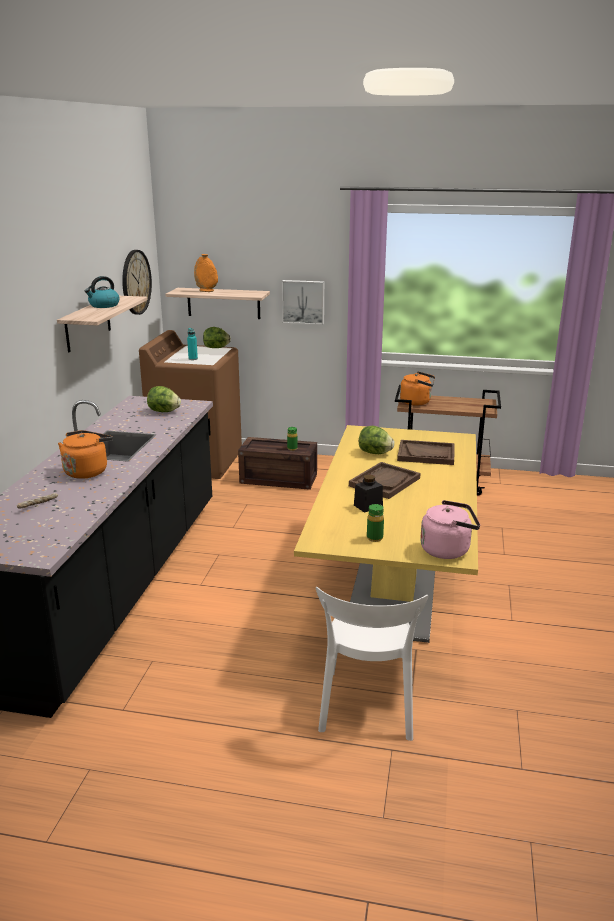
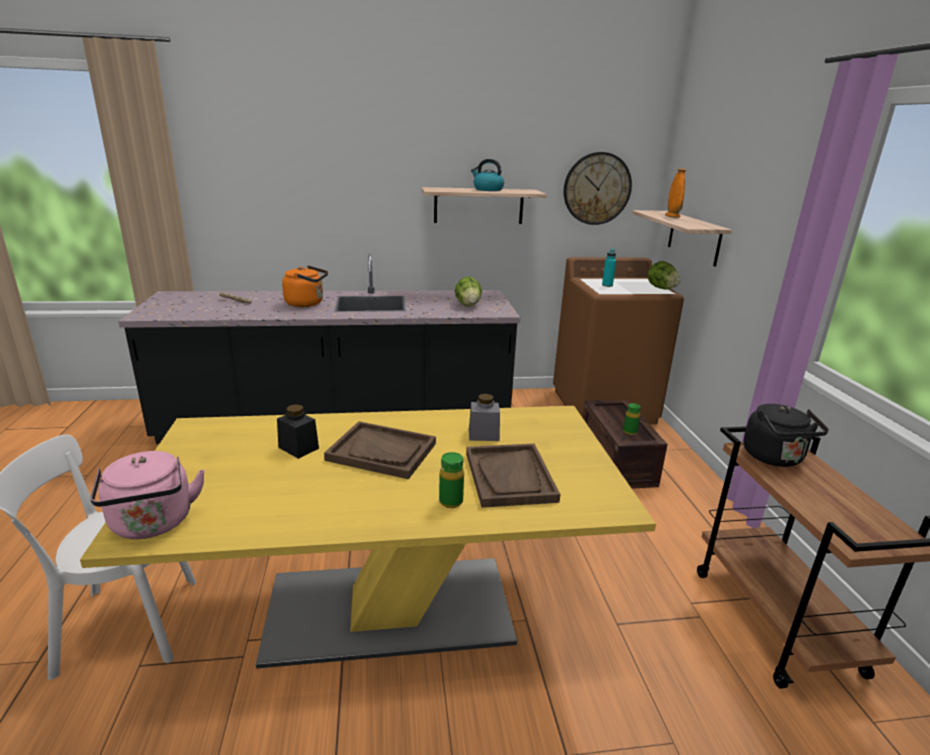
camera: 70 degrees right, 0 degrees up
(303, 302) = (758, 253): picture -> none
(374, 538) = (200, 462): green bottle -> green bottle (451, 502)
(375, 453) = (483, 434): lettuce -> grey jar
(417, 402) = (775, 458): orange kettle -> black kettle

